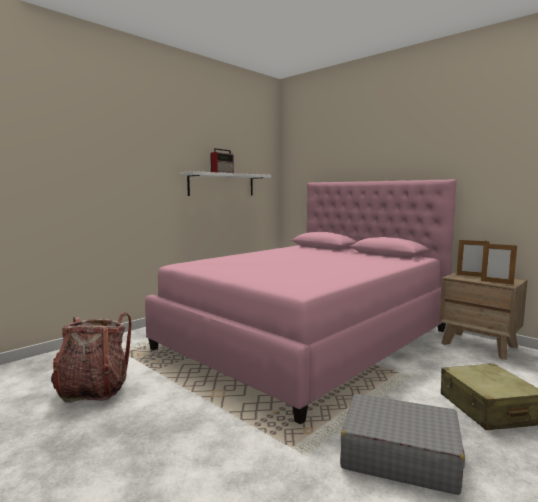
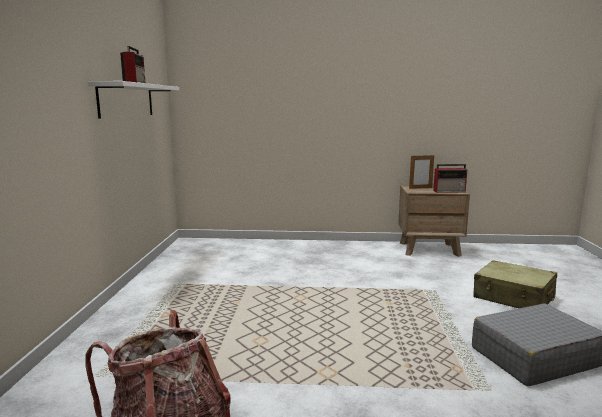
camera: 40 degrees left, 5 degrees up
(307, 339) = (303, 283): pink bed -> none
(496, 282) = (449, 191): picture frame -> radio

